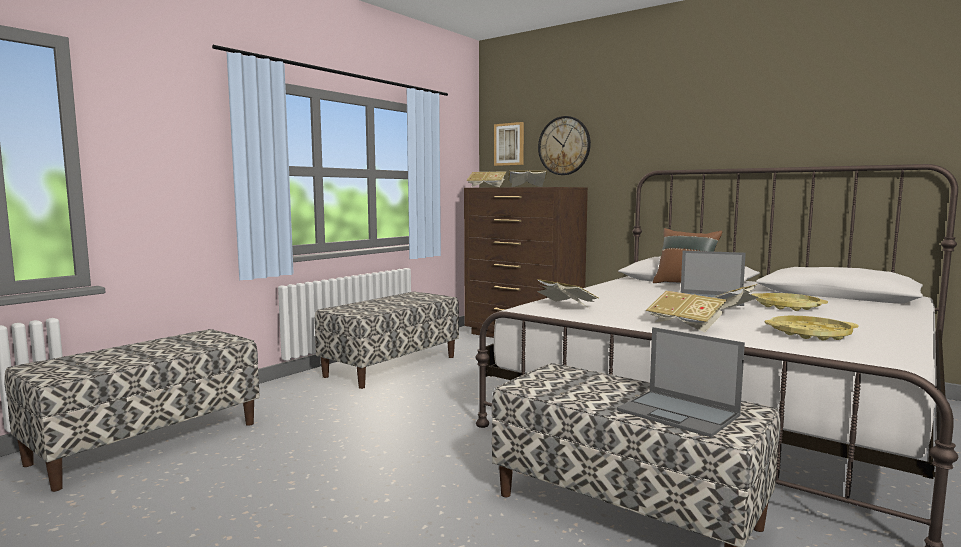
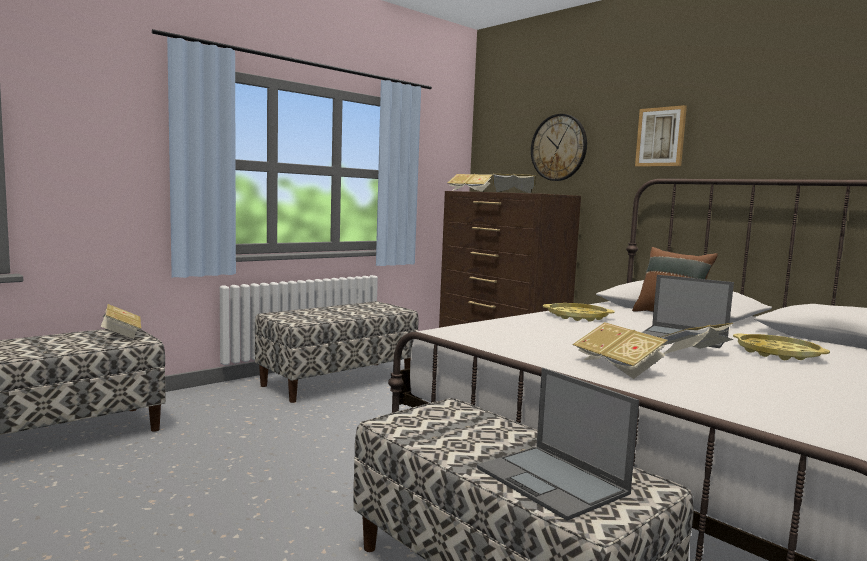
camera: 10 degrees right, 0 degrees up
(509, 144) = (502, 144): picture -> picture (661, 137)
(565, 306) = (496, 331): book -> book (121, 334)
(809, 334) = (774, 393): yellow tray -> yellow tray (577, 317)

